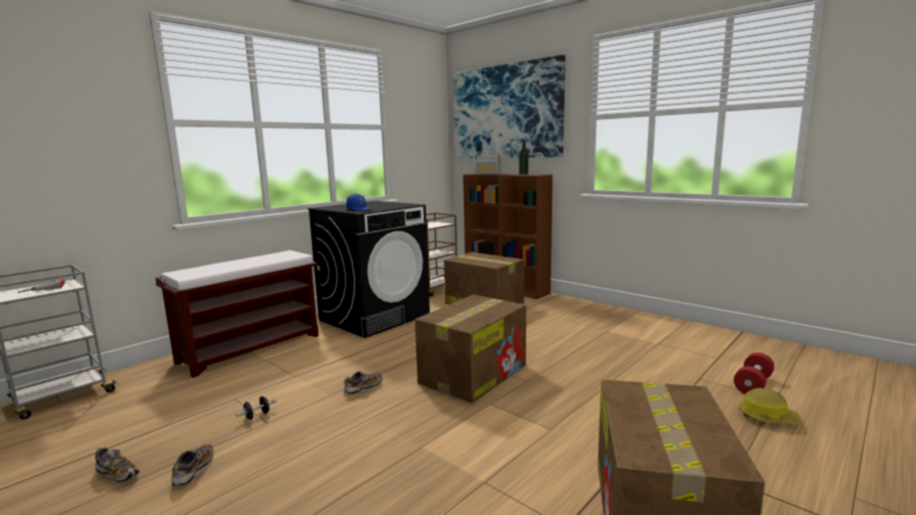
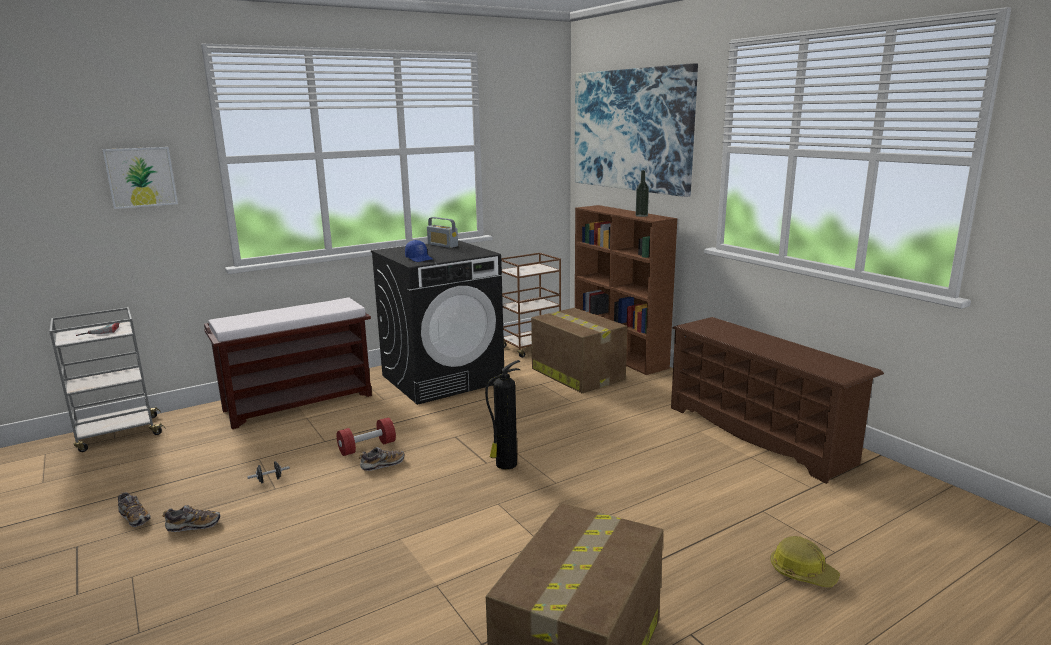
camera: 15 degrees right, 5 degrees up
(87, 134) = (141, 177): none -> picture
(194, 471) = (193, 526): shoe -> shoe turned 60 degrees clockwise
(474, 373) = (505, 465): cardboard box -> fire extinguisher
(487, 174) = (604, 208): radio -> radio (442, 245)
(651, 328) = (760, 434): none -> brown shoe rack
(753, 385) = (823, 529): red dumbbell -> red dumbbell (367, 447)

